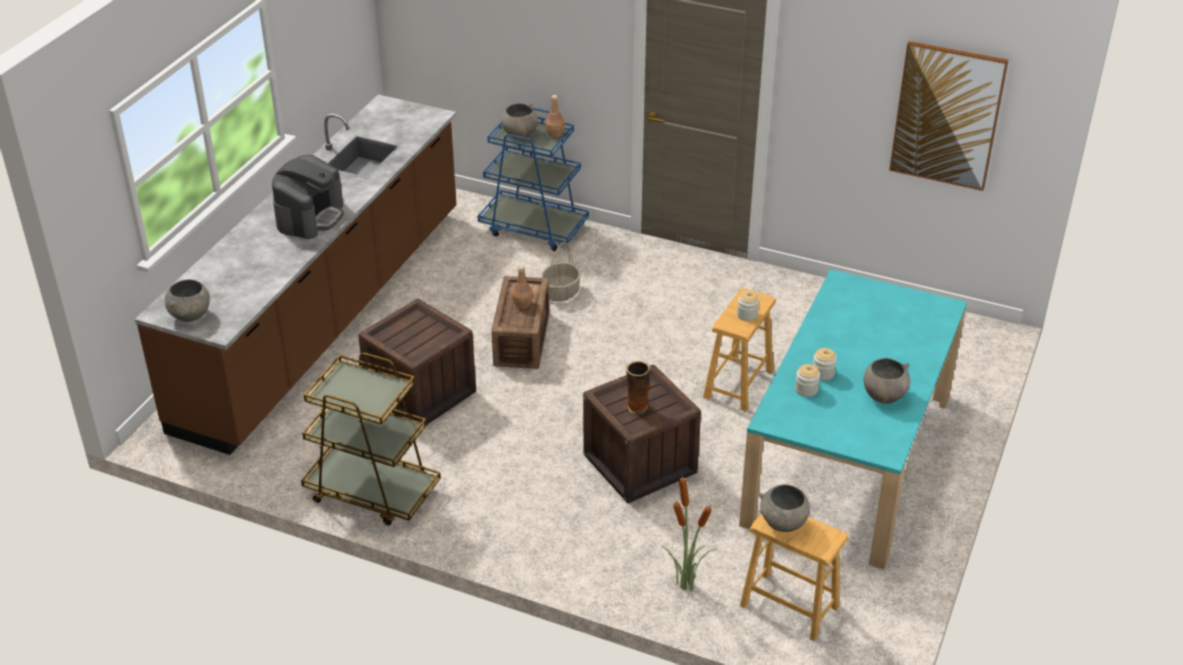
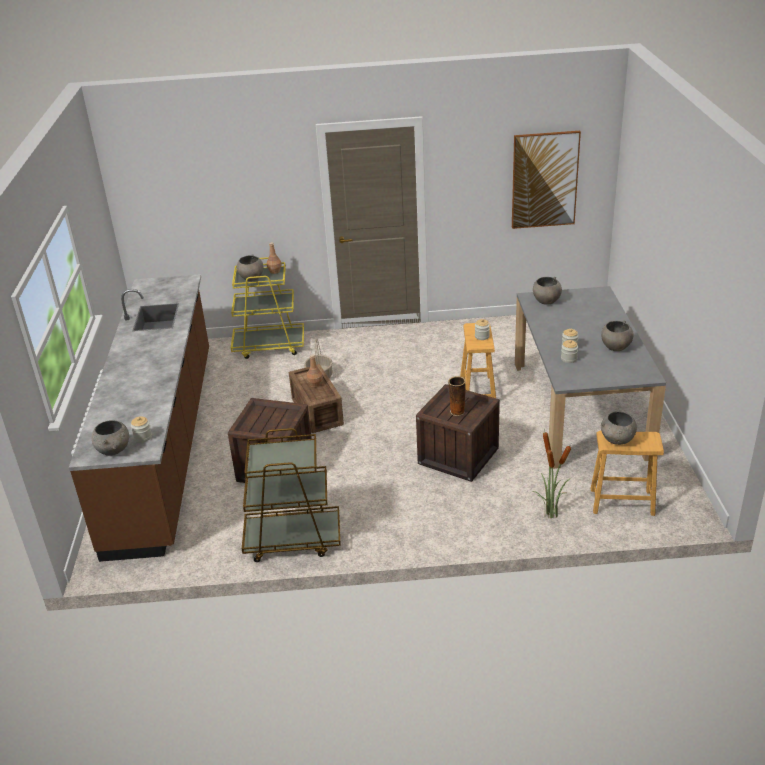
camera: 25 degrees left, 5 degrees down
(230, 311) = (143, 437): none -> jar
(310, 216) = (151, 362): coffee machine -> none
(534, 228) = (269, 346): blue cart -> yellow cart
(849, 458) = (579, 408): turquoise dining table -> grey dining table
(857, 294) = (546, 301): none -> grey bowl

